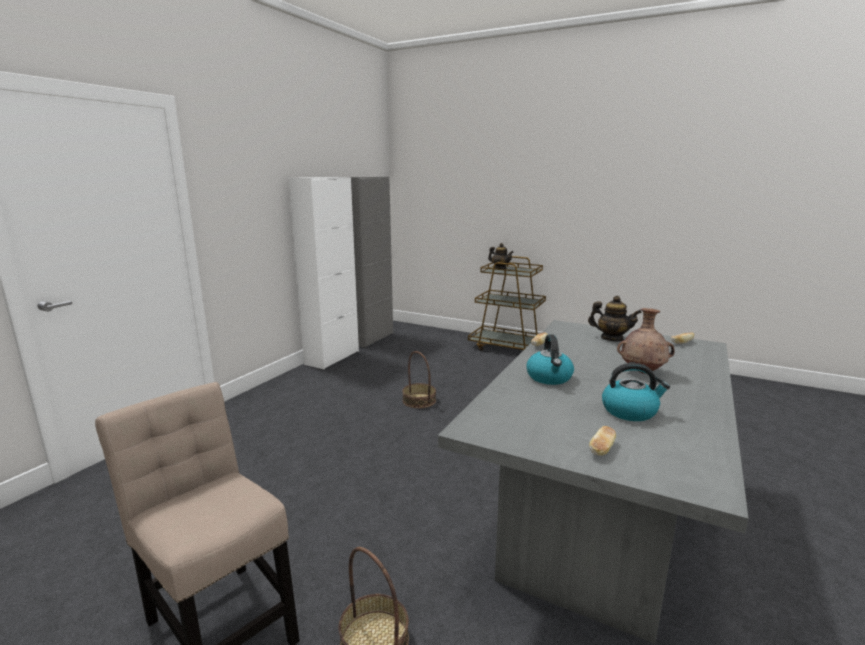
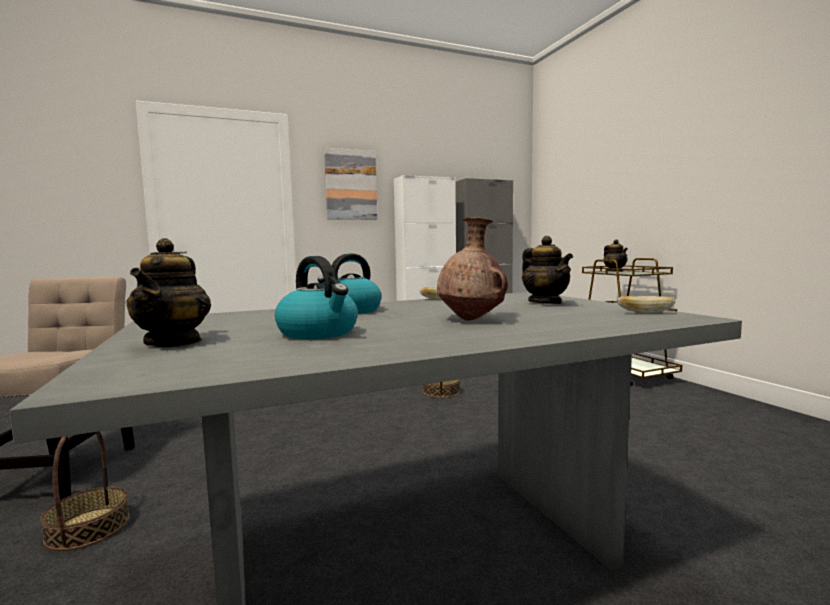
camera: 40 degrees right, 10 degrees down
(248, 187) = (351, 185): none -> picture
(602, 449) = (174, 342): bread -> teapot

